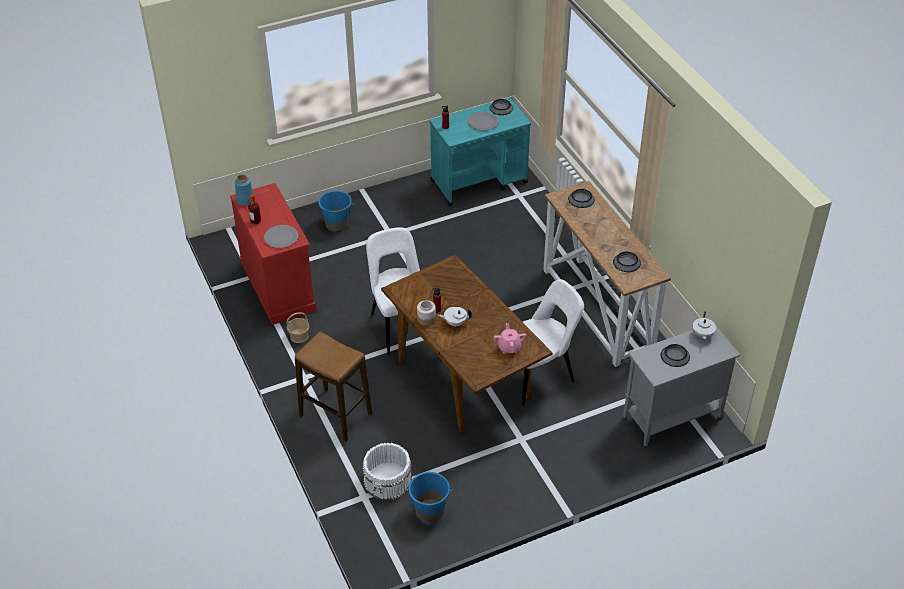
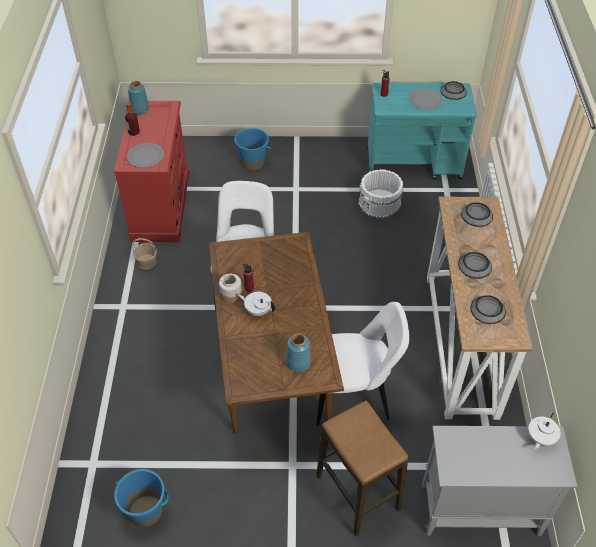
camera: 25 degrees right, 5 degrees up
(335, 415) = (125, 358): stool -> stool (357, 493)
(388, 480) = (128, 455): white bucket -> white bucket (380, 203)
(509, 347) = (298, 363): pink teapot -> blue vase
(675, 356) = (489, 454): bowl -> bowl (474, 265)

